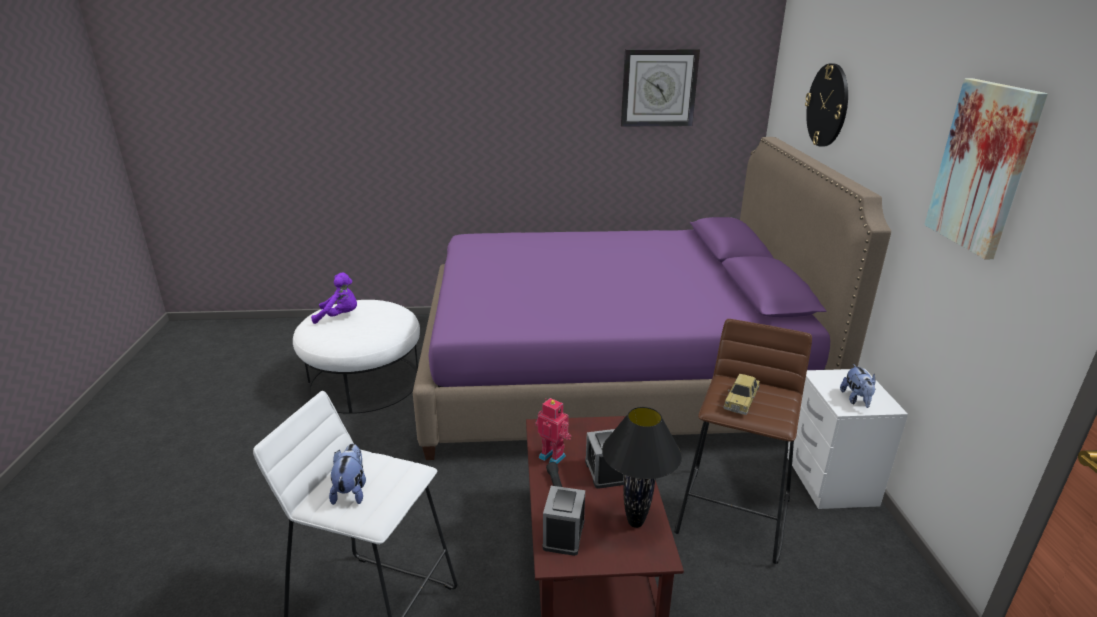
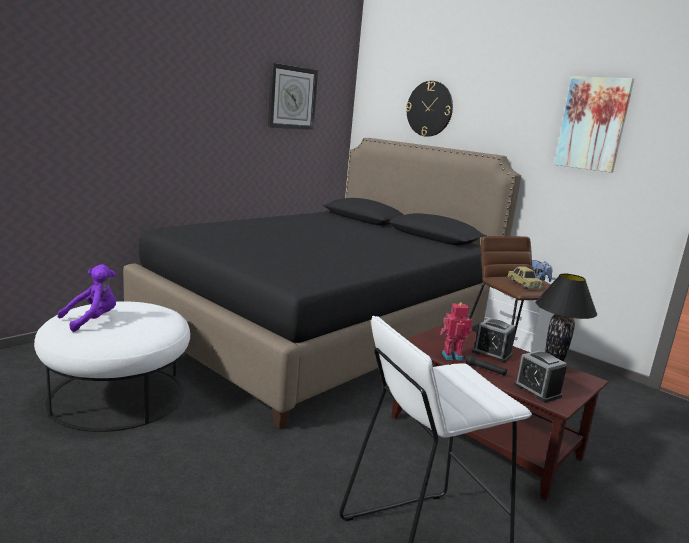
camera: 45 degrees left, 10 degrees down
(351, 490) = (456, 393): plush toy -> none
(610, 374) = (322, 330): purple bed -> black bed

